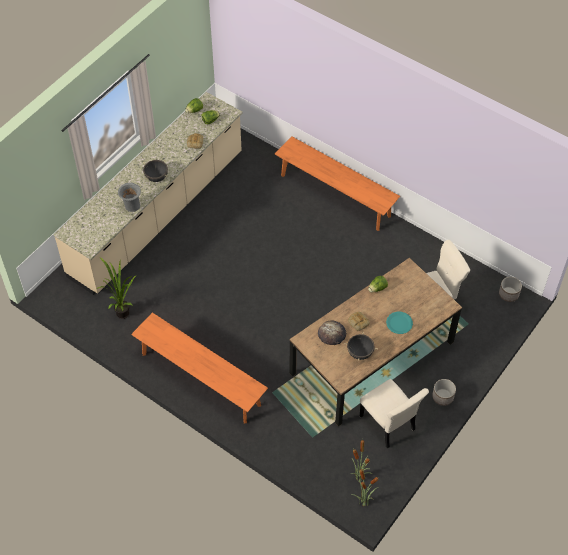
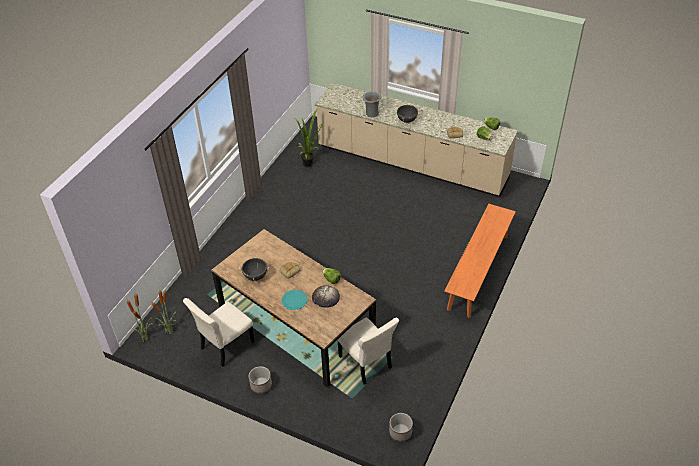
camera: 80 degrees right, 10 degrees down
(200, 379) = (254, 217): orange bench -> none
(332, 334) = (273, 255): bread -> bread (325, 298)

